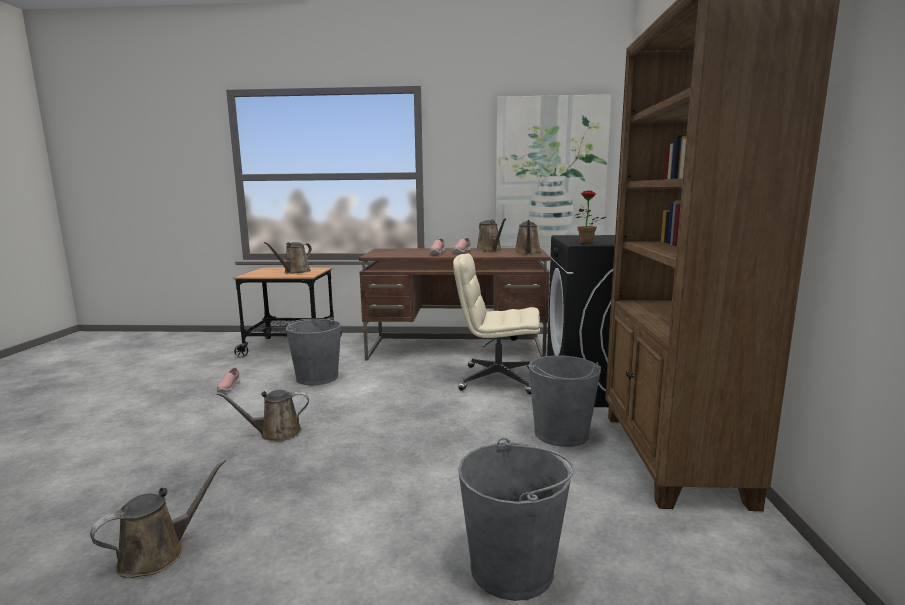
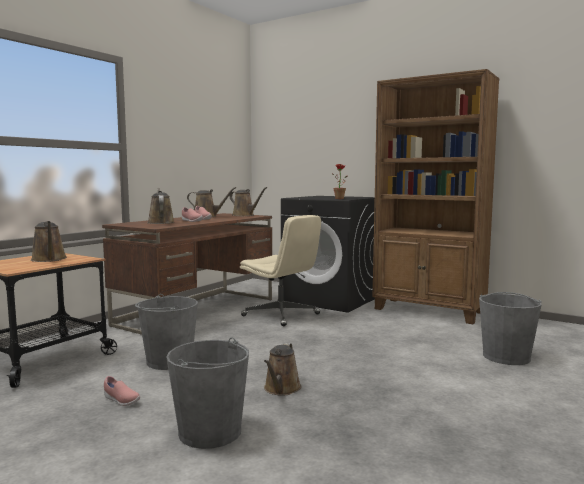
camera: 60 degrees left, 5 degrees down
(158, 553) = (447, 443): brown watering can -> brown watering can (160, 222)
(496, 379) = (281, 315): beige office chair -> beige office chair turned 90 degrees counterclockwise
(550, 173) = (214, 151): picture -> none
(561, 434) = (383, 320): grey bucket -> grey bucket (210, 432)

